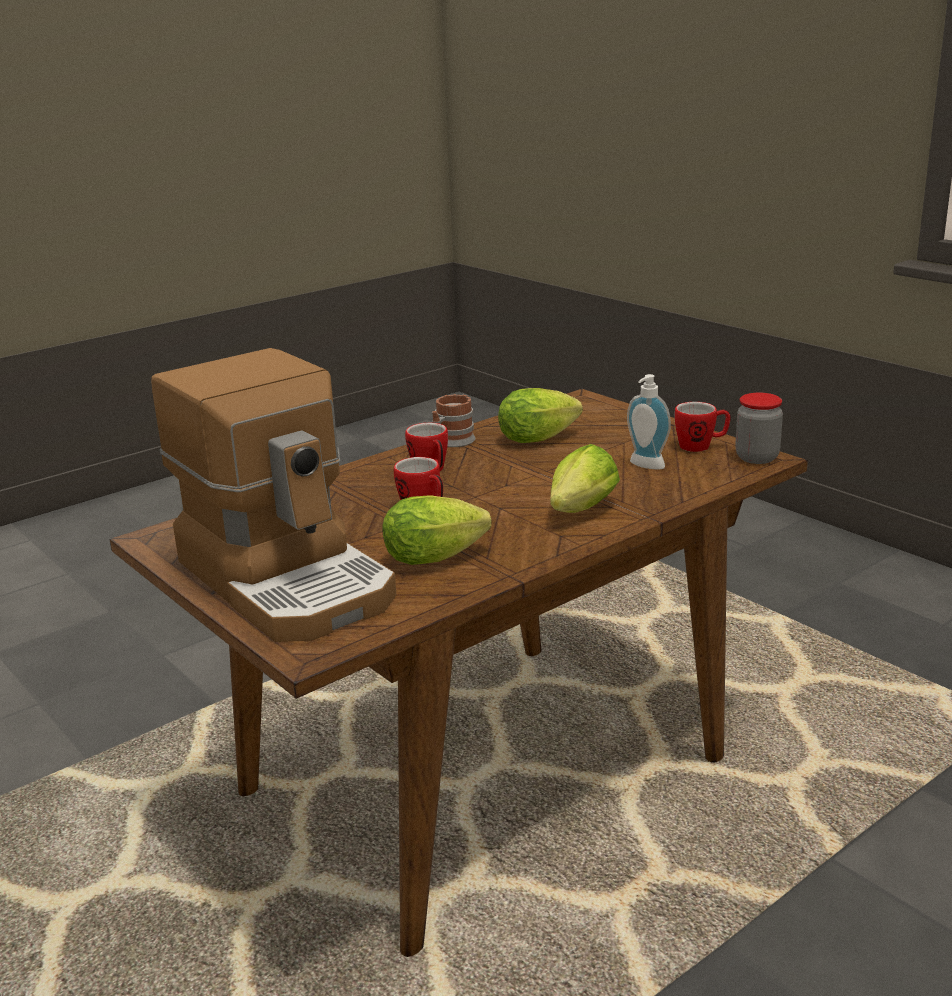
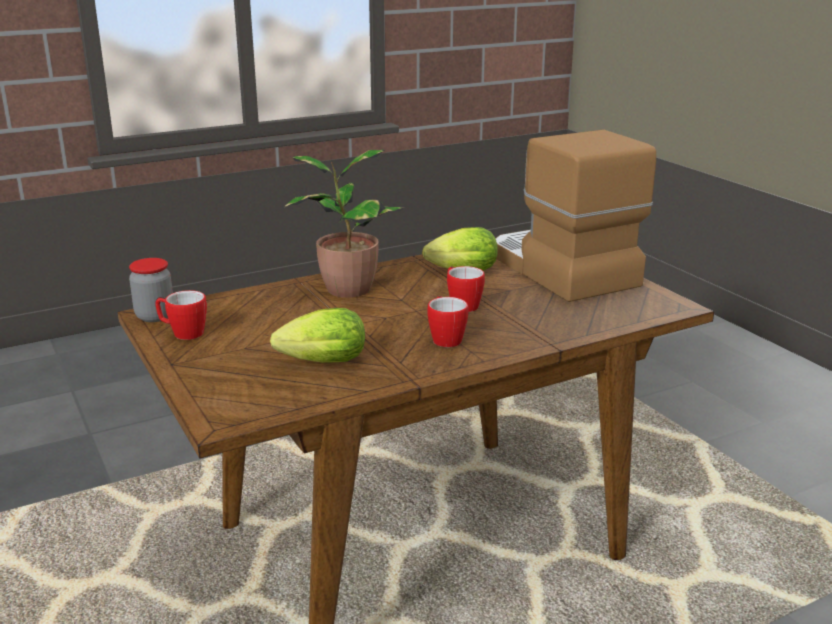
camera: 170 degrees left, 0 degrees up
(451, 442) = (414, 370): mug -> none
(579, 512) = (345, 289): lettuce -> potted plant
(645, 466) = (255, 320): soap dispenser -> none

